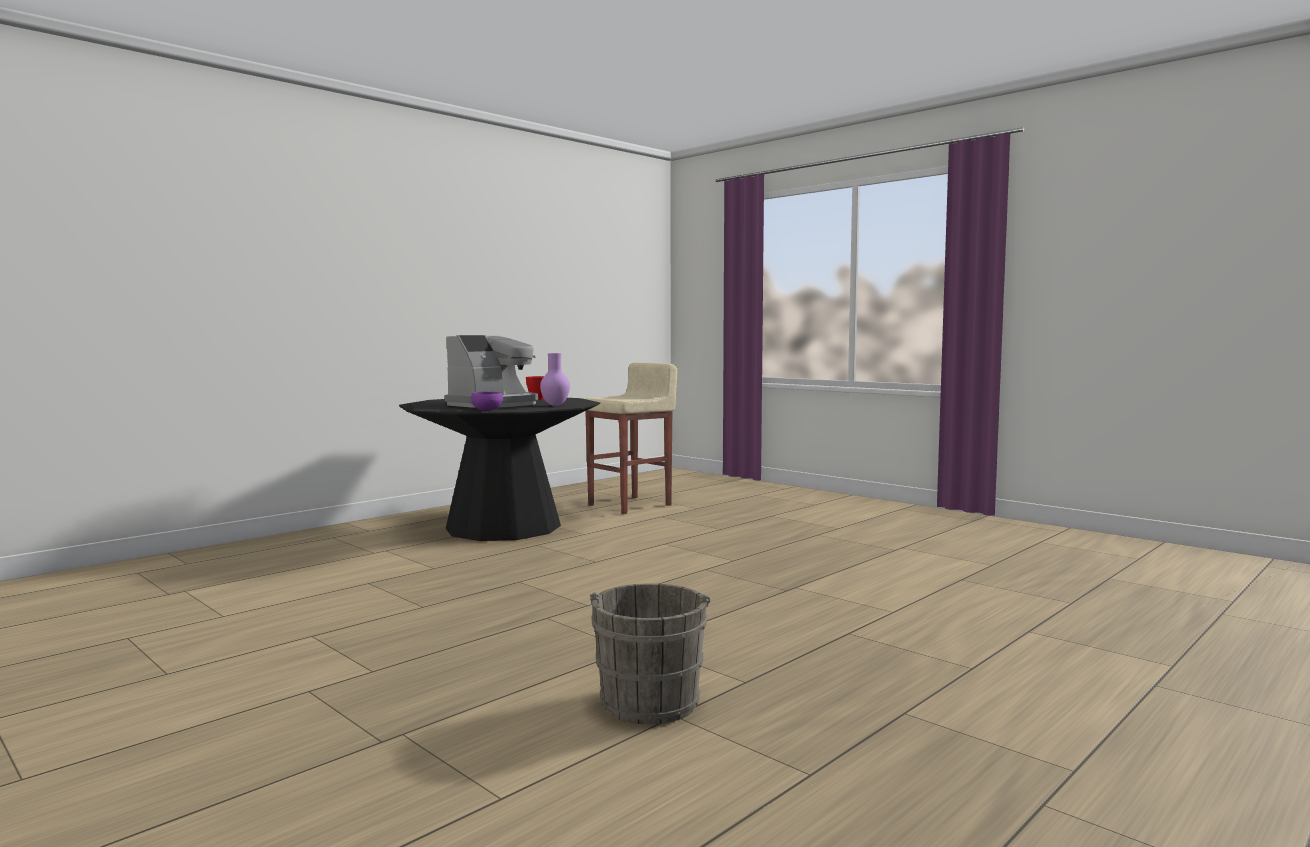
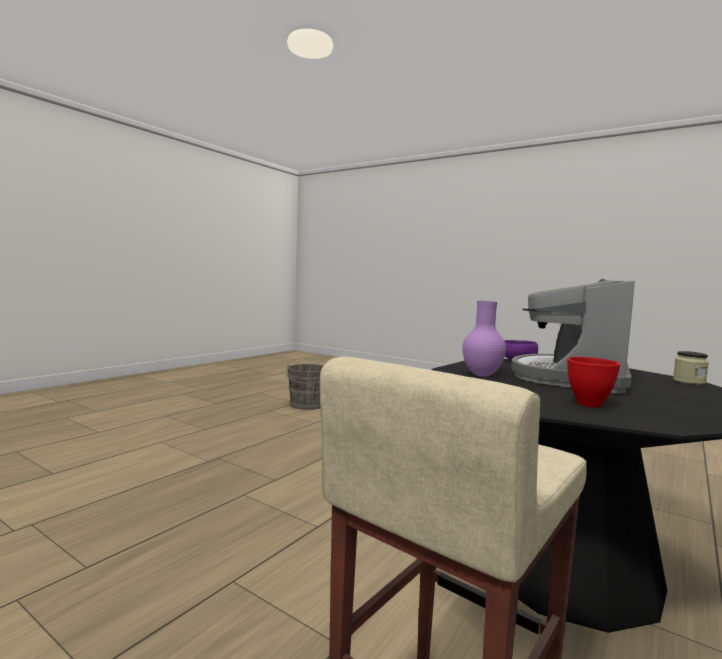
camera: 170 degrees right, 0 degrees up
(414, 404) = (689, 381): none -> jar

